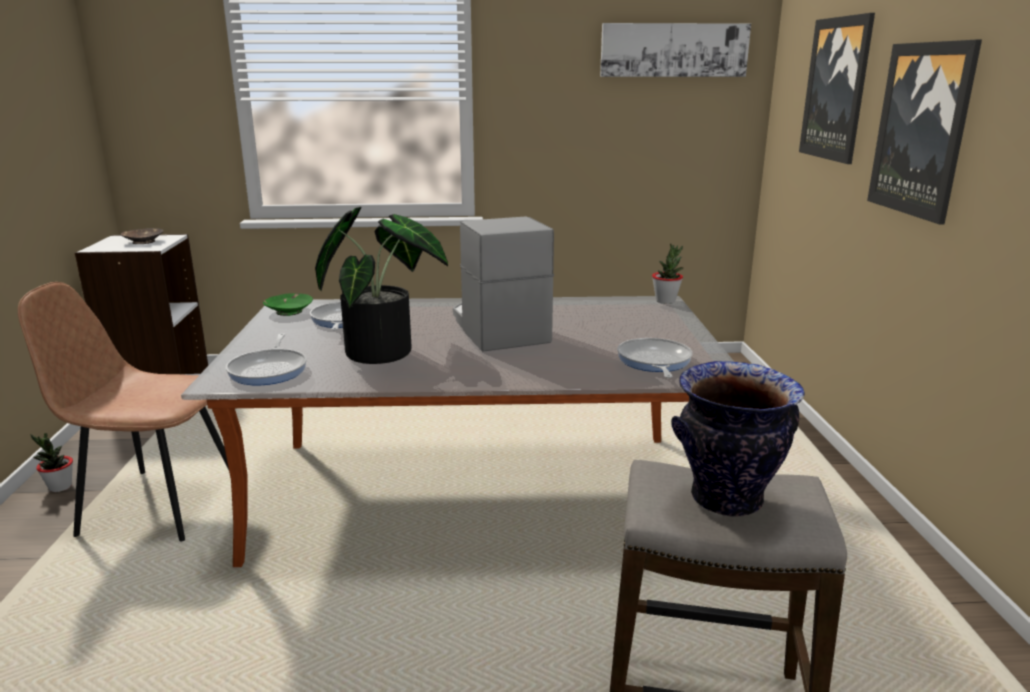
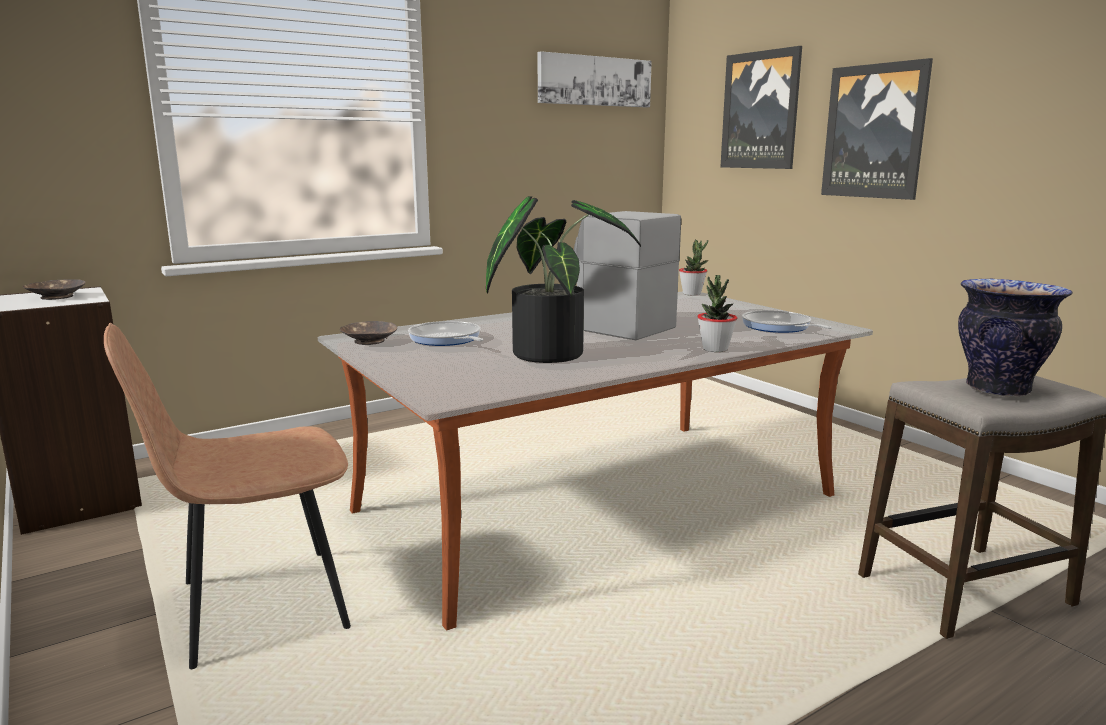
camera: 30 degrees left, 5 degrees down
(60, 487) = (82, 630): potted plant -> potted plant (715, 349)
(269, 370) = (474, 382): frying pan -> none
(288, 311) = (368, 341): green bowl -> brown bowl

